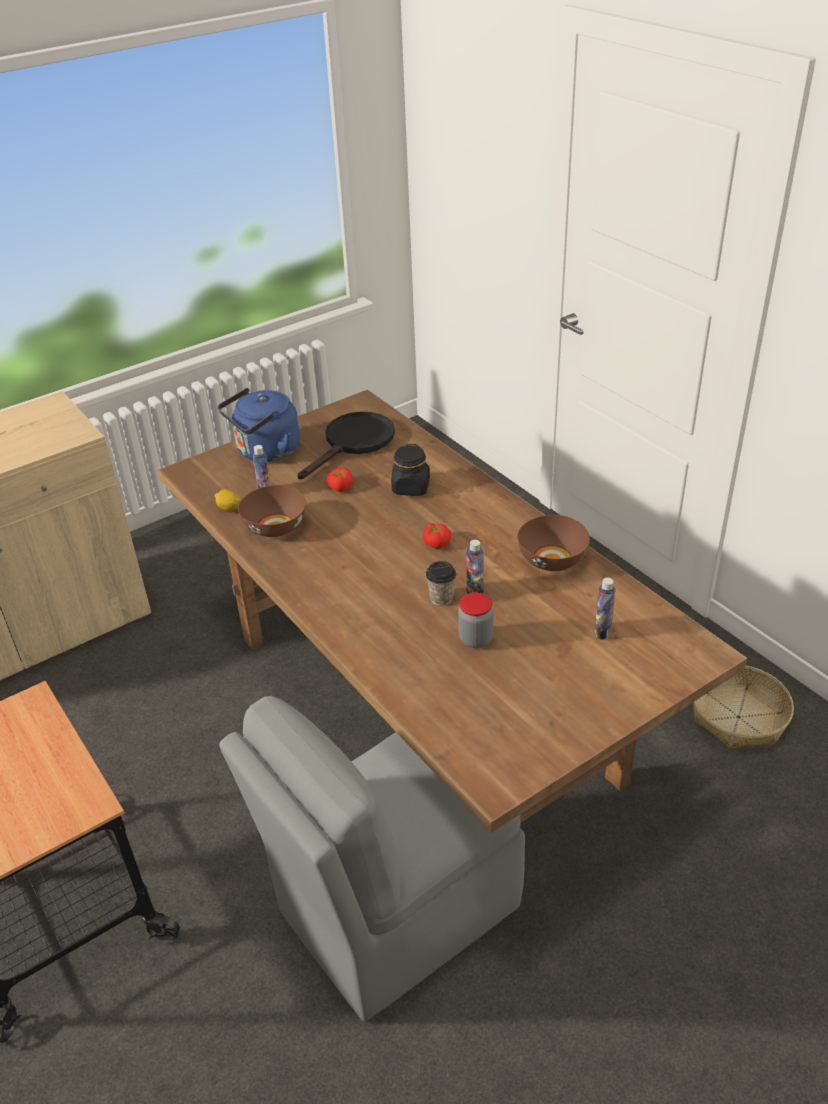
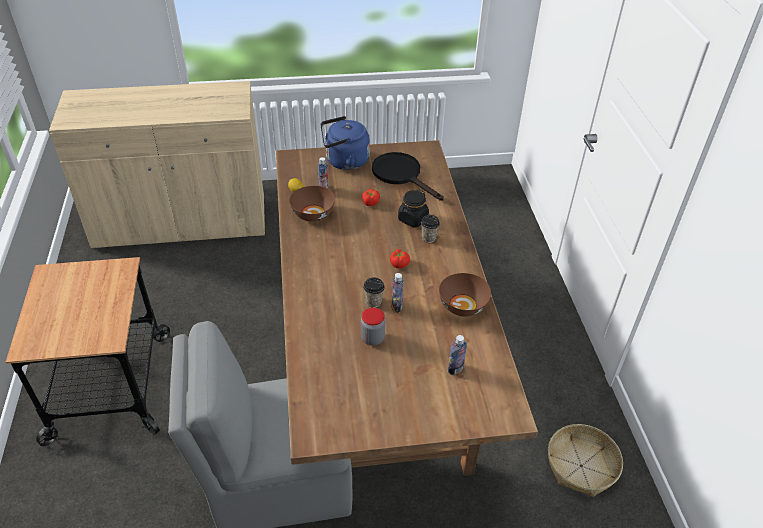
camera: 25 degrees right, 5 degrees up
(354, 443) = (401, 175): black frying pan -> black frying pan turned 105 degrees counterclockwise
(448, 501) = (428, 238): none -> cup

